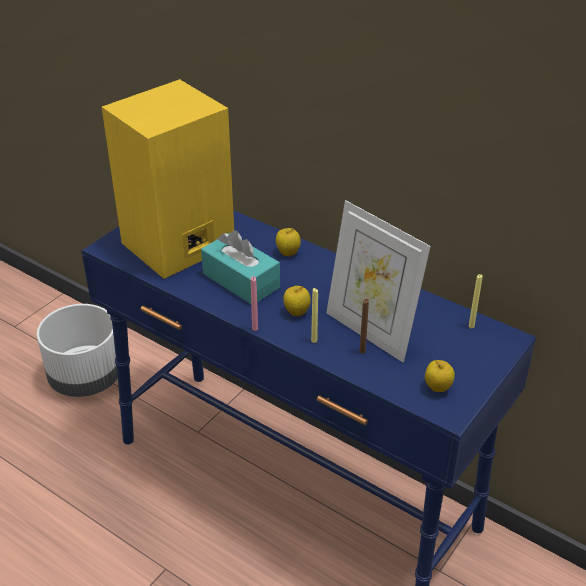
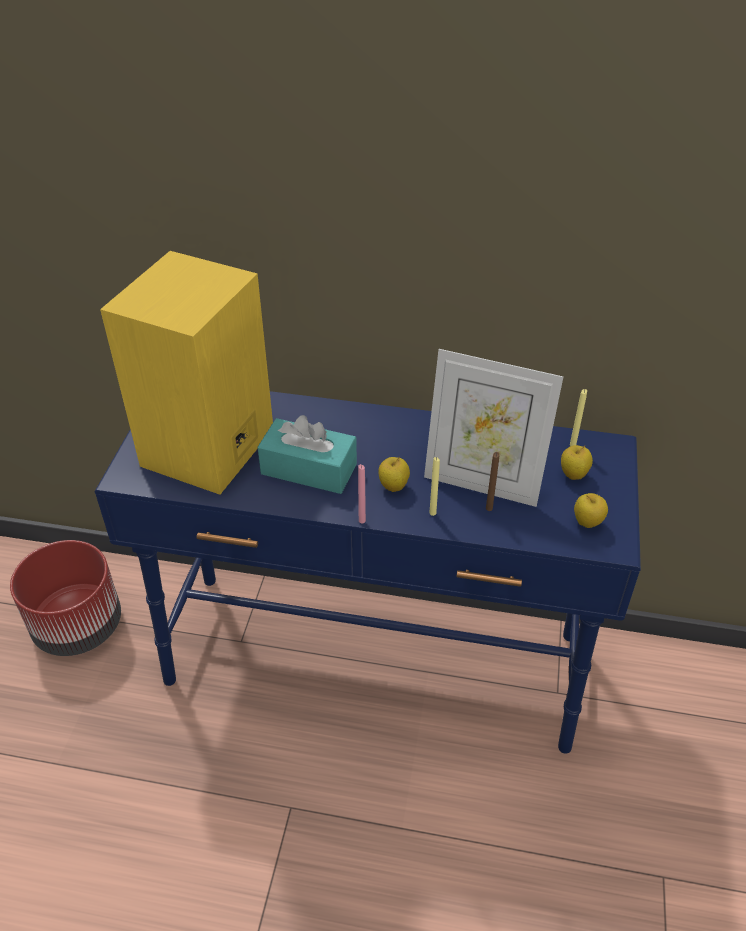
camera: 25 degrees left, 5 degrees up
(86, 378) = (79, 625): white planter -> red planter
(288, 253) = (338, 421): apple -> apple (573, 475)

